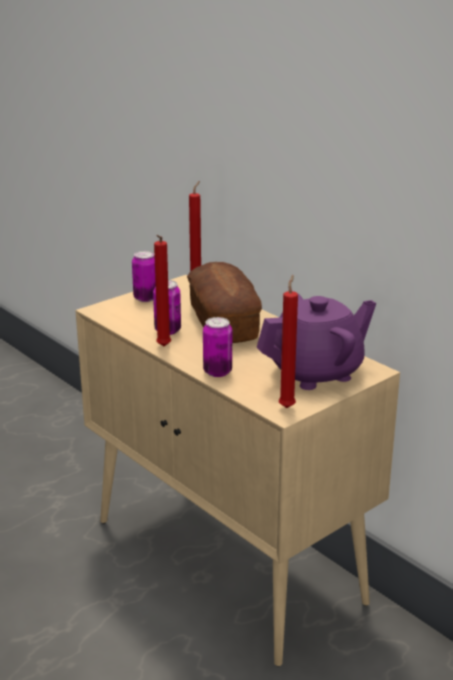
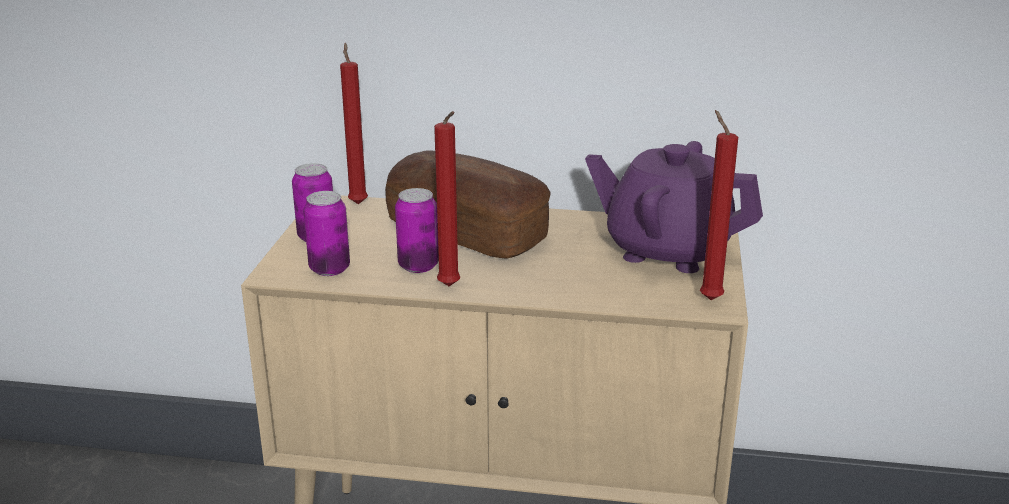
camera: 40 degrees left, 0 degrees up
(217, 372) = (567, 291): can -> can (329, 269)
(316, 373) = (667, 251): purple teapot -> purple teapot turned 90 degrees counterclockwise

